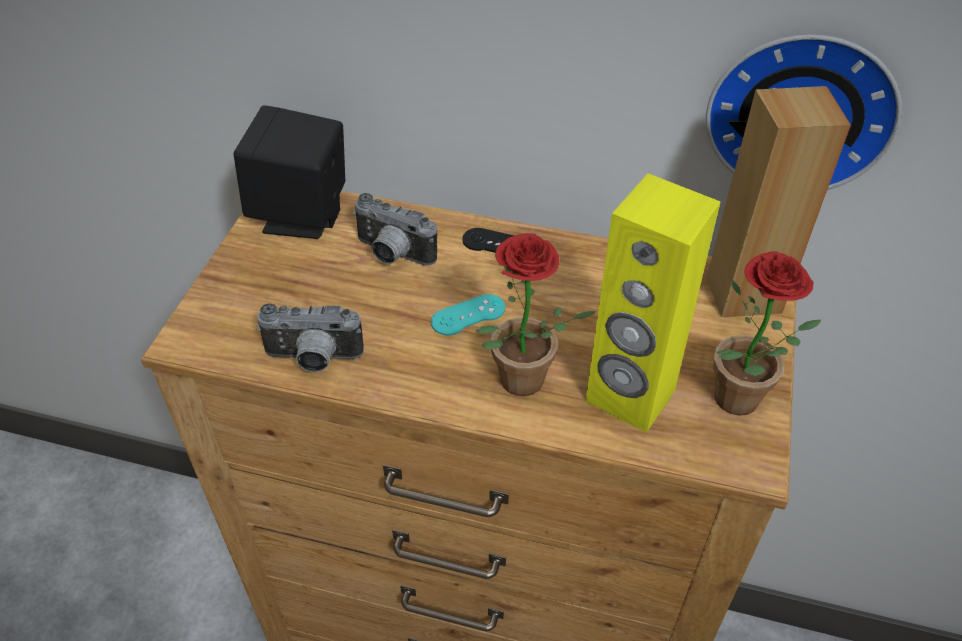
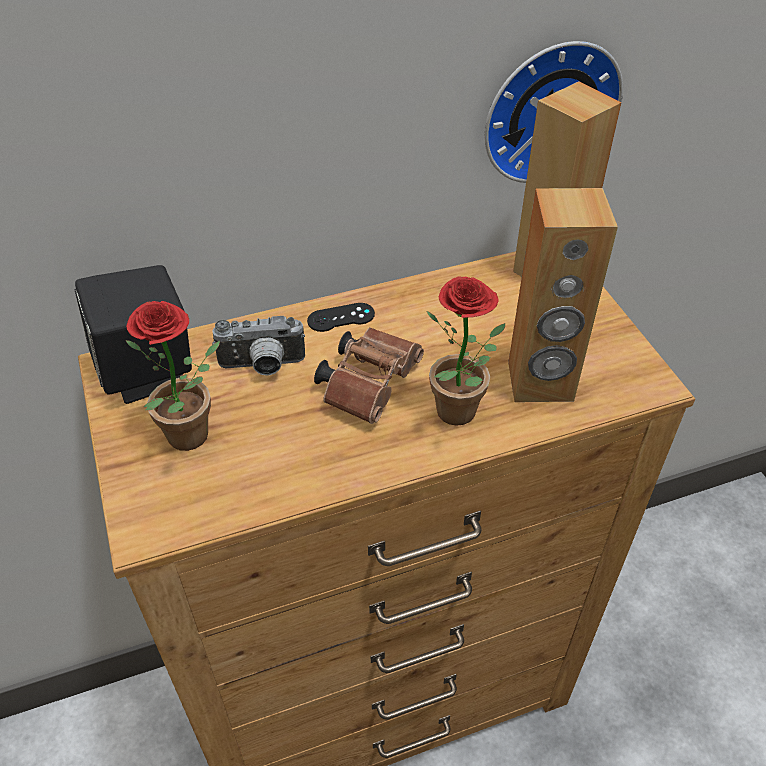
camera: 35 degrees left, 0 degrees up
(313, 360) = (278, 485): camera -> none
(468, 315) = (370, 383): turquoise game controller -> brown binoculars
(629, 397) = (540, 382): yellow speaker -> brown speaker
(738, 406) = (613, 351): potted plant -> potted plant (192, 441)

